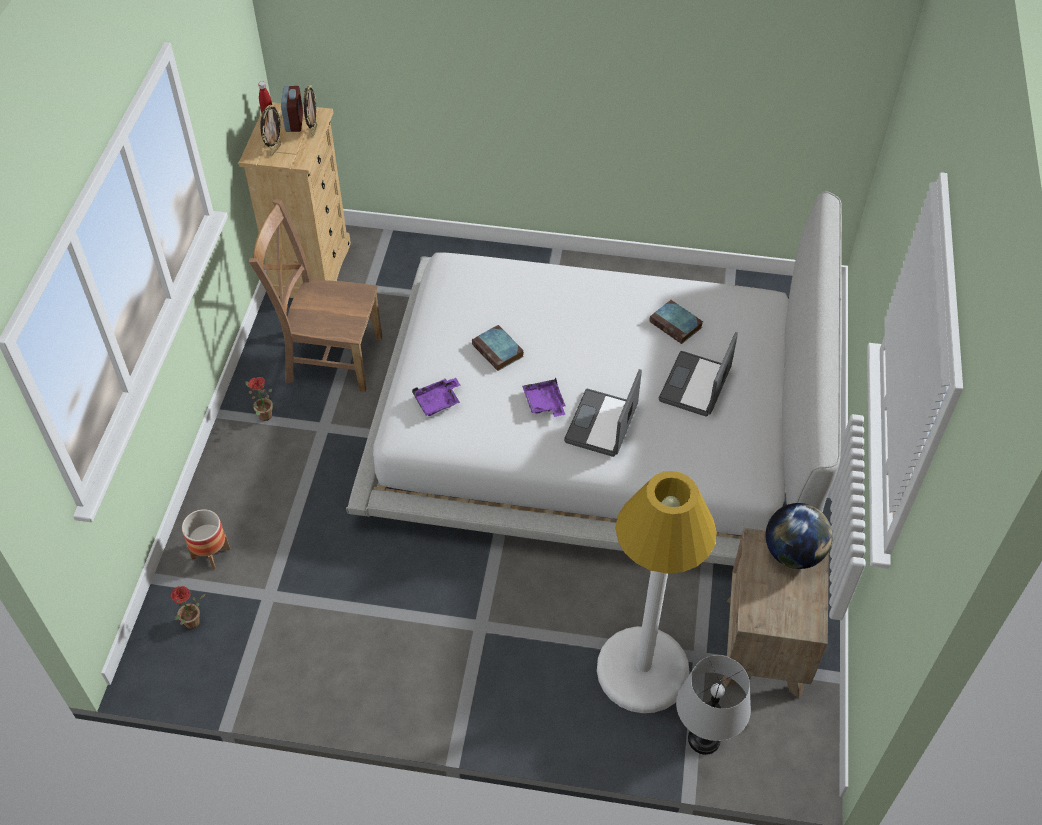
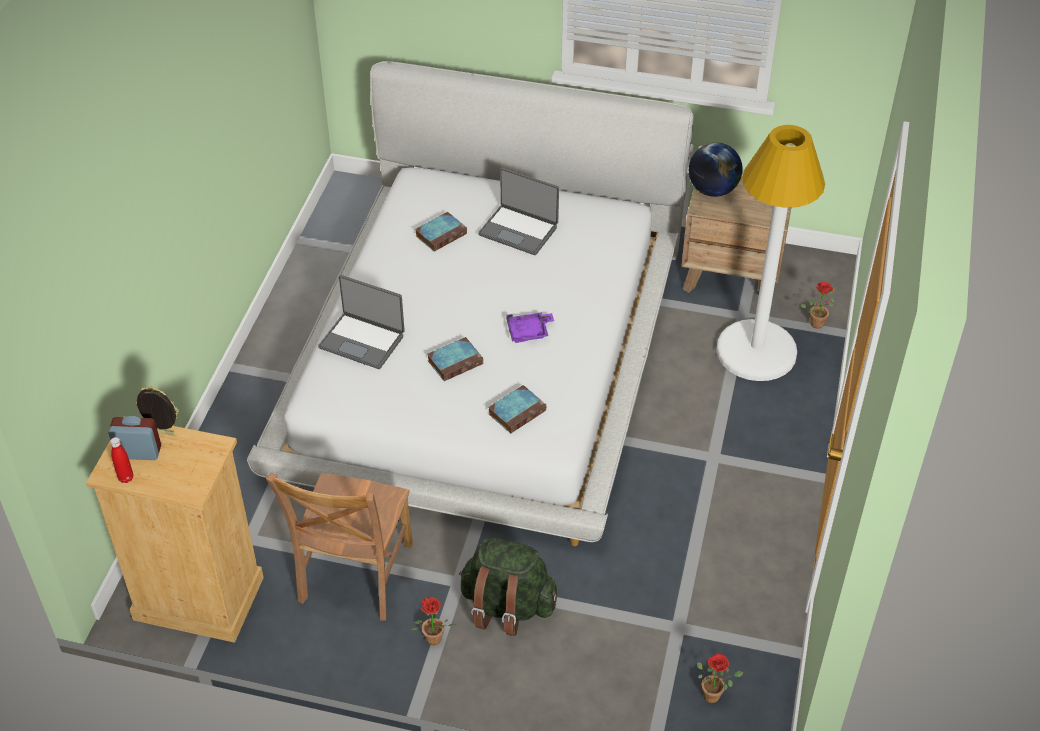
camera: 85 degrees left, 5 degrees down
(210, 553) = (623, 684): planter -> none
(275, 150) = (188, 470): picture frame -> none
(296, 463) = (507, 606): none -> green backpack
(438, 401) = (517, 411): purple tray -> book
(602, 424) = (559, 294): laptop -> laptop (362, 341)
(704, 739) = (817, 322): grey table lamp -> potted plant

